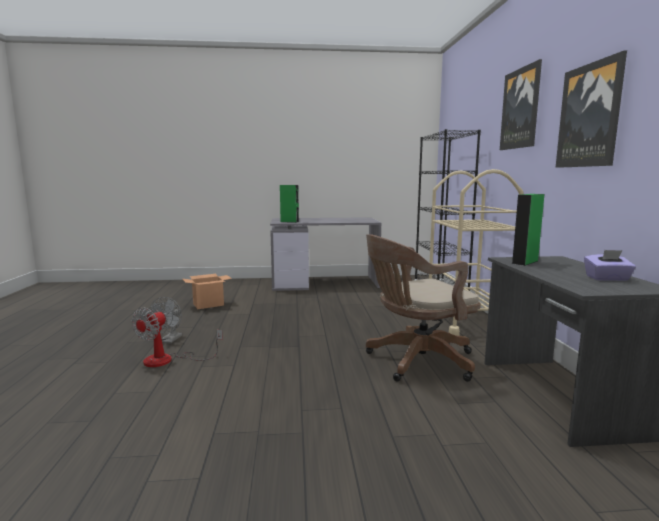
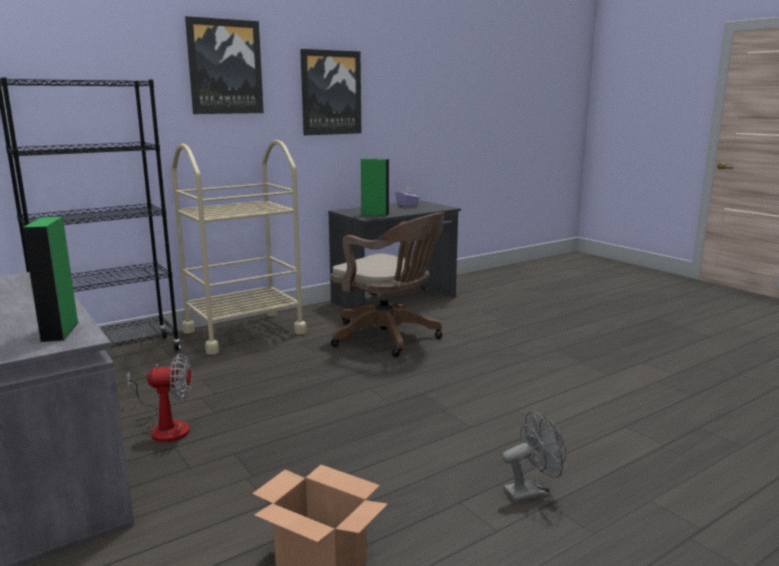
camera: 120 degrees left, 5 degrees up
(168, 360) = (571, 455): fan -> fan (164, 427)

